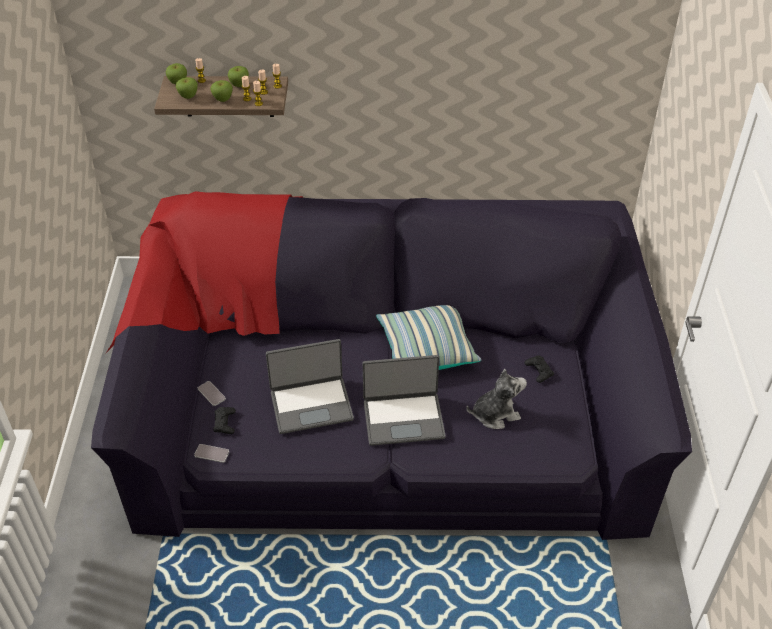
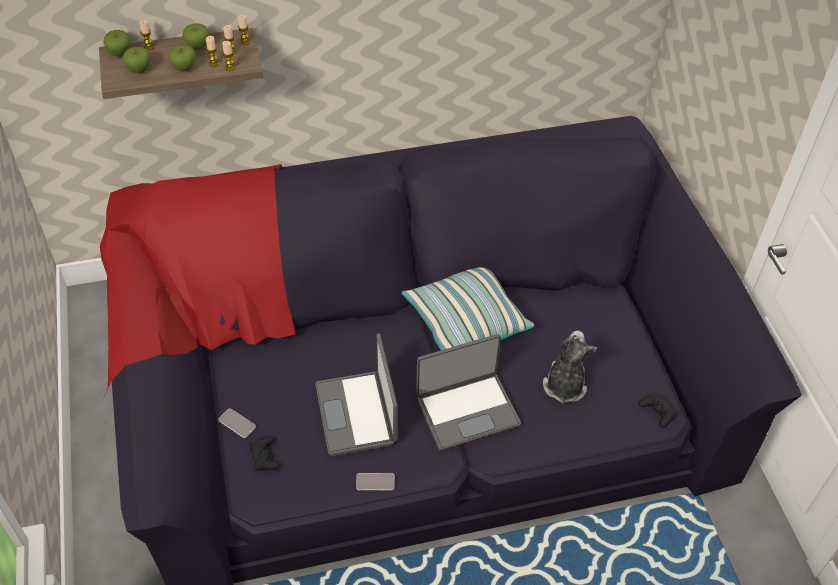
camera: 15 degrees left, 5 degrees up
(211, 453) = (260, 498): phone -> phone (375, 482)
(311, 404) = (357, 414): laptop -> laptop turned 105 degrees clockwise
(495, 414) = (564, 384): plush toy -> plush toy turned 45 degrees counterclockwise
(539, 371) = (596, 325): black game controller -> black game controller (657, 411)

